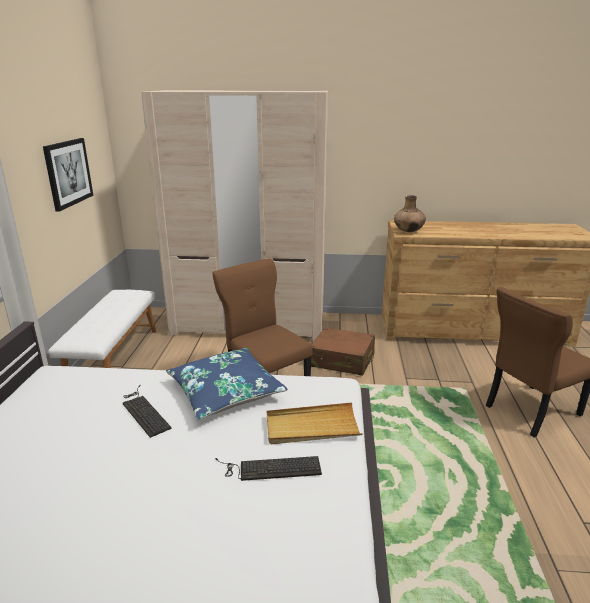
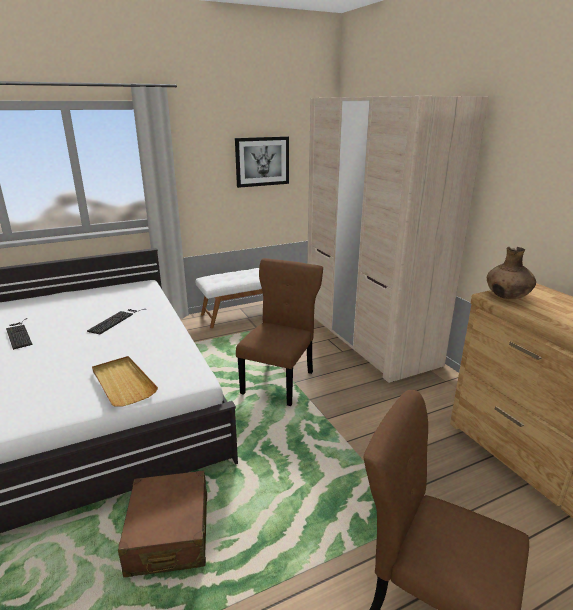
camera: 60 degrees right, 0 degrees up
(225, 392) = (154, 337): blue pillow -> none
(270, 468) = (63, 380): keyboard -> keyboard (19, 334)
(342, 360) = (368, 407): brown suitcase -> brown suitcase (169, 534)

